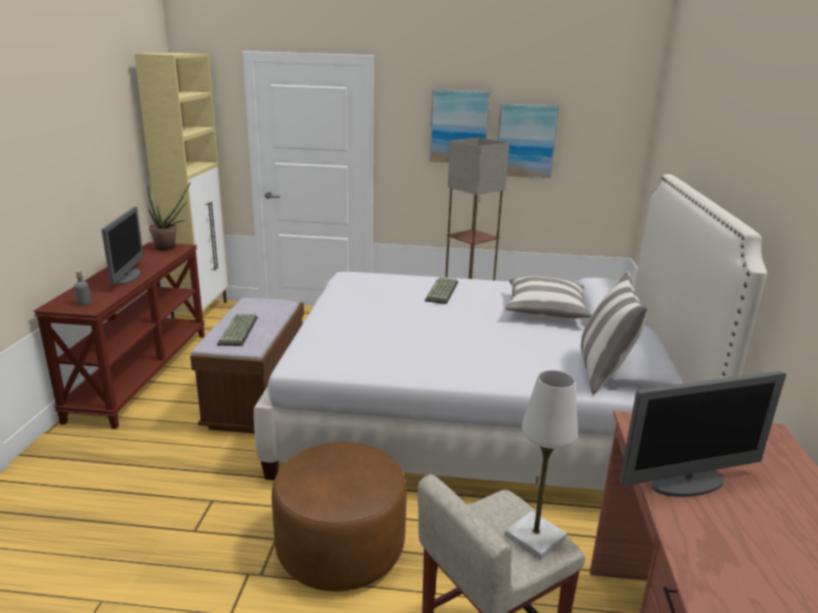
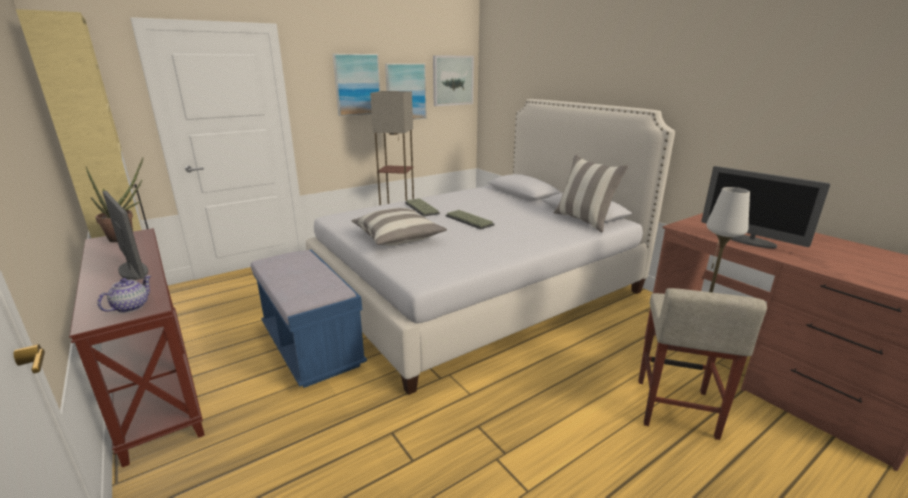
camera: 40 degrees left, 0 degrees up
(84, 303) = (131, 307): grey bottle -> teapot
(239, 331) = (304, 283): keyboard -> keyboard (470, 220)
(257, 399) = (311, 347): brown bench -> blue bench
(341, 548) = (524, 404): brown ottoman -> none
(545, 311) = (498, 202): pillow -> pillow (398, 238)
(604, 131) = (452, 80): none -> picture
(688, 483) = (749, 241): monitor -> monitor turned 105 degrees clockwise

